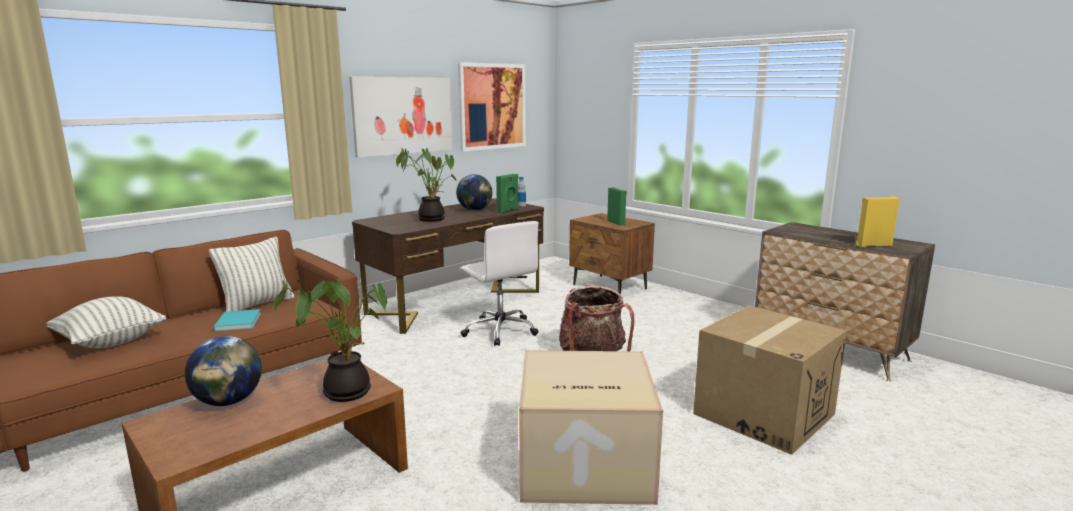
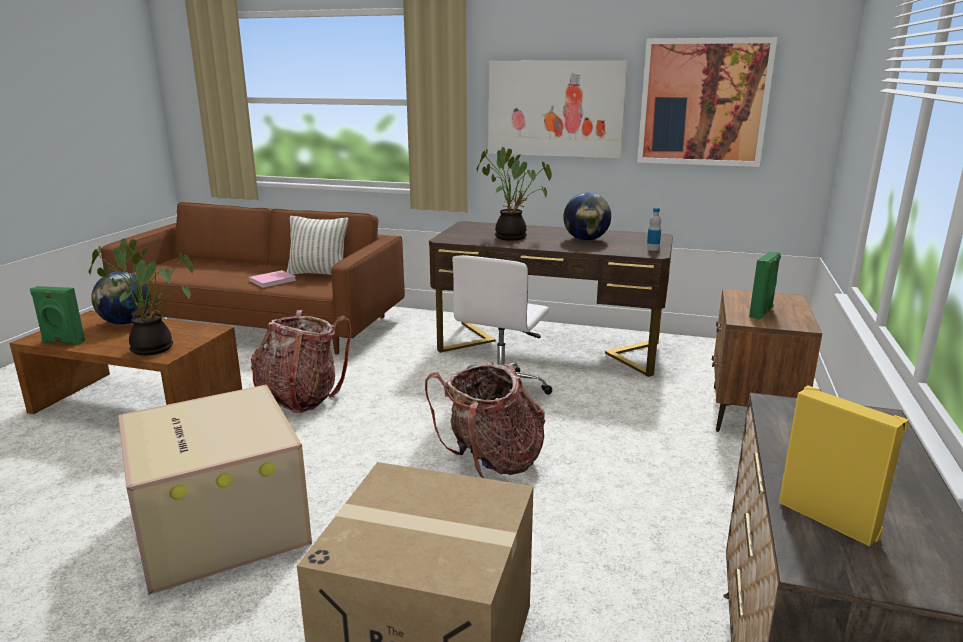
camera: 60 degrees right, 5 degrees up
(110, 342) = (215, 267): pillow -> none
(238, 321) = (274, 280): turquoise book -> pink book
(404, 399) = (300, 397): none -> backpack
(508, 211) = (609, 250): green speaker -> green speaker (62, 342)

